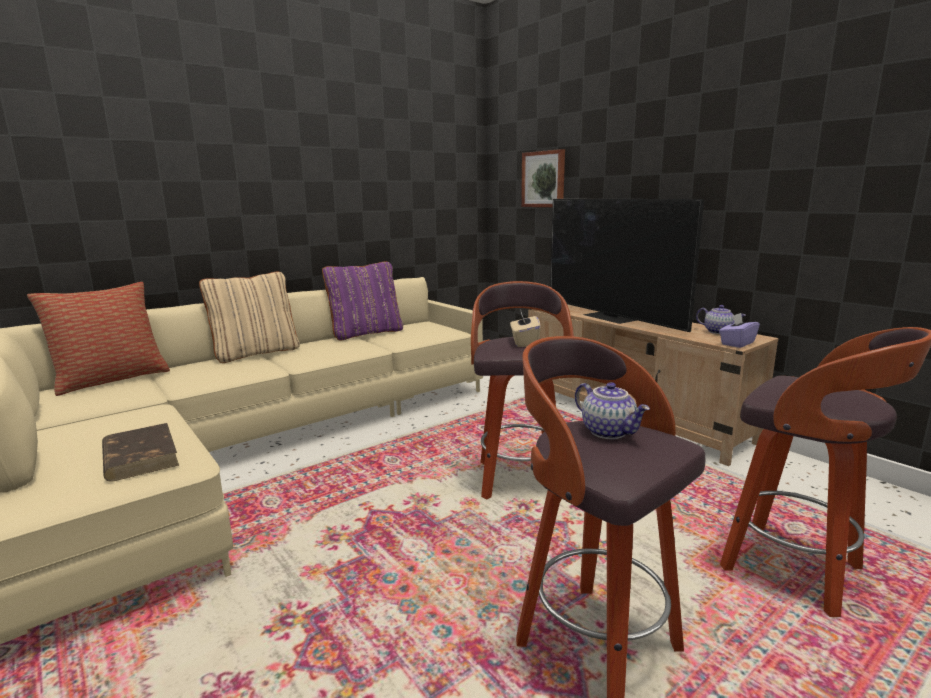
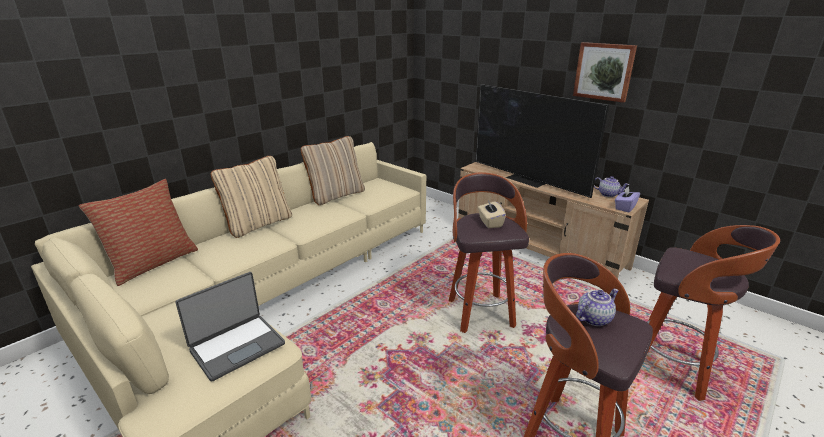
camera: 10 degrees left, 10 degrees up
(140, 456) = (237, 346): brown book -> laptop
(366, 333) = (336, 195): purple pillow -> beige pillow
(544, 179) = (467, 62): picture -> picture (604, 71)
(609, 432) = (593, 318): teapot -> teapot turned 75 degrees counterclockwise

